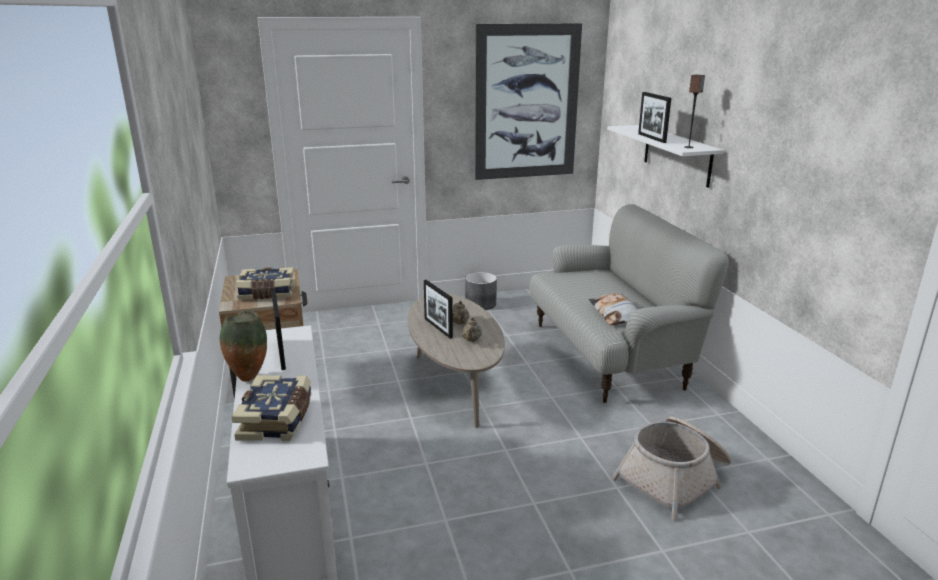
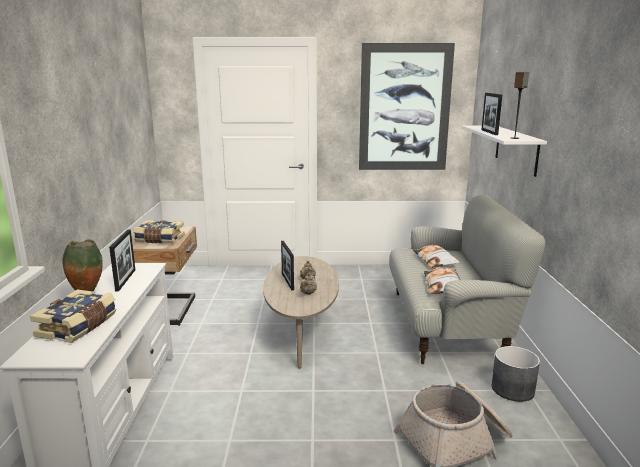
camera: 15 degrees right, 5 degrees down
(480, 304) = (357, 273): grey planter -> grey planter (512, 389)
(590, 284) = (435, 260): none -> pillow

